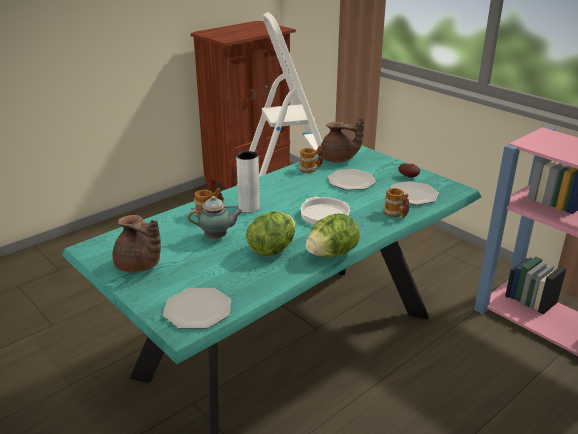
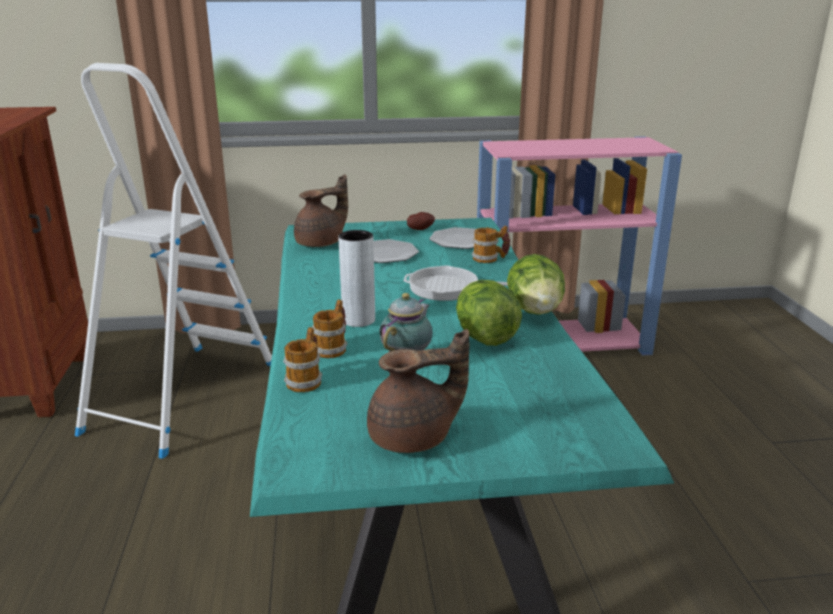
camera: 55 degrees left, 5 degrees down
(197, 310) = (580, 423): plate -> none
(311, 169) = (318, 261): mug -> mug (306, 380)

